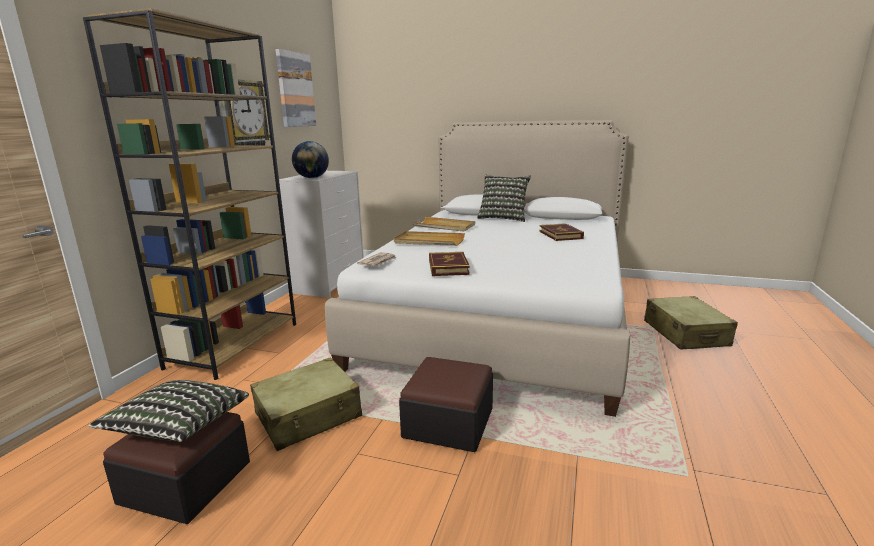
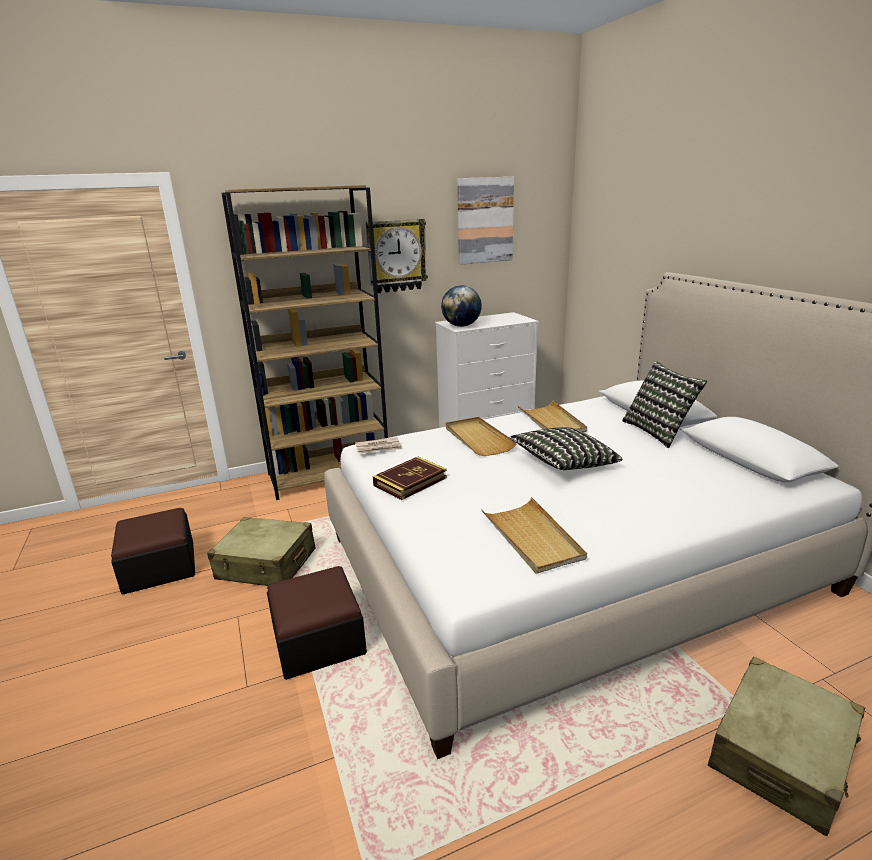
camera: 50 degrees right, 5 degrees up
(178, 428) = (148, 528): pillow -> pillow (563, 464)
(560, 235) = (649, 490): book -> none
(569, 262) = (532, 538): none -> beige tray

